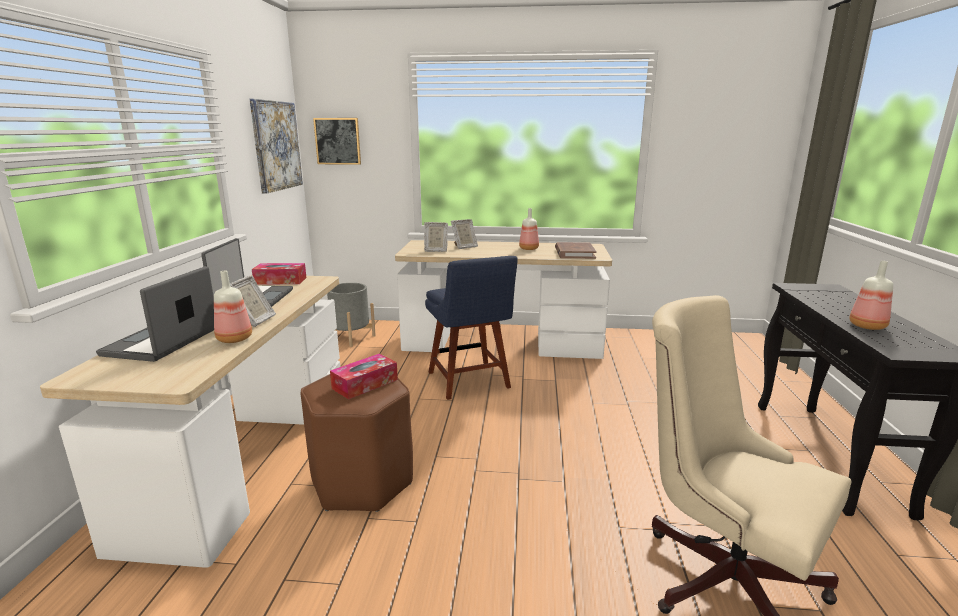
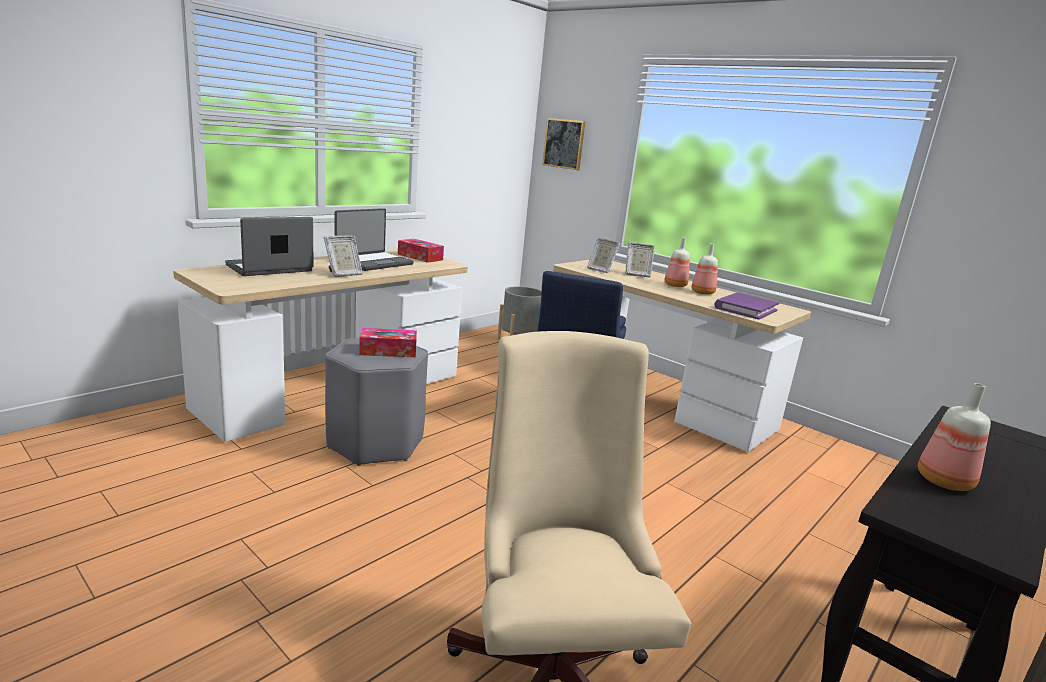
camera: 35 degrees right, 0 degrees up
(235, 339) = (309, 279): bottle -> bottle (676, 285)
(276, 145) = (496, 140): picture -> none
(362, 482) = (375, 443): brown stool -> grey stool
(574, 253) = (745, 309): brown book -> purple book

